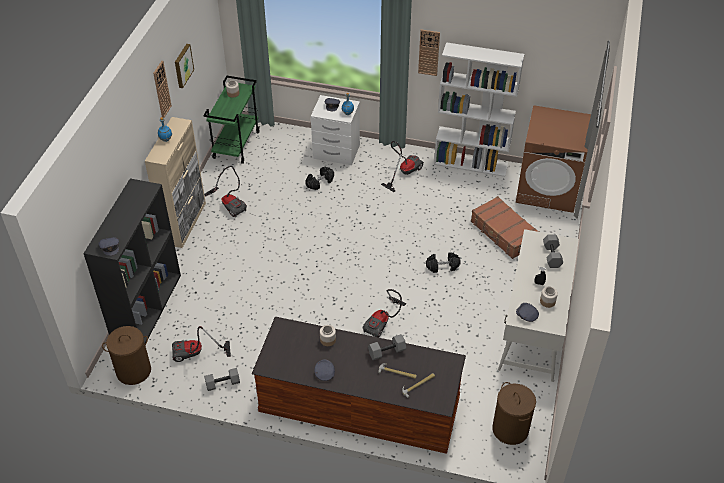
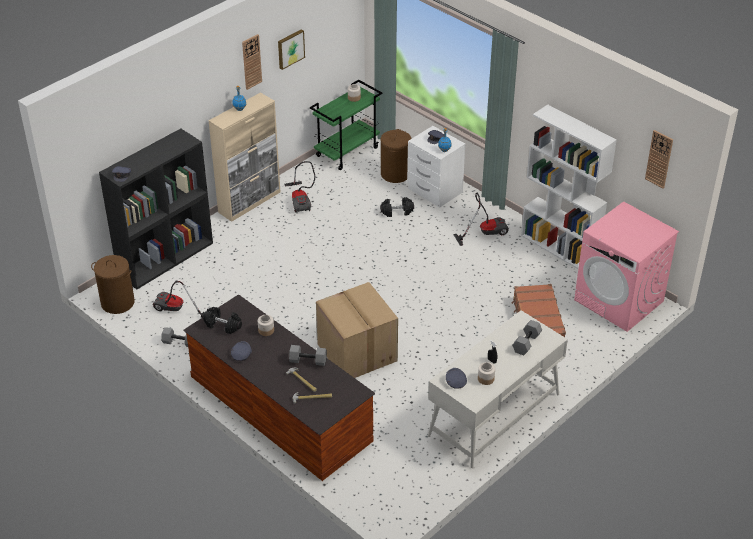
camera: 30 degrees right, 5 degrees down
(383, 322) = (355, 352): vacuum cleaner -> cardboard box
(429, 52) = (534, 111): wall clock -> wall clock (659, 159)
(442, 266) = (451, 328): black dumbbell -> black dumbbell (223, 325)
(510, 429) = (396, 488): brown laundry basket -> brown laundry basket (395, 174)
(548, 189) = (619, 301): brown washing machine -> pink washing machine

